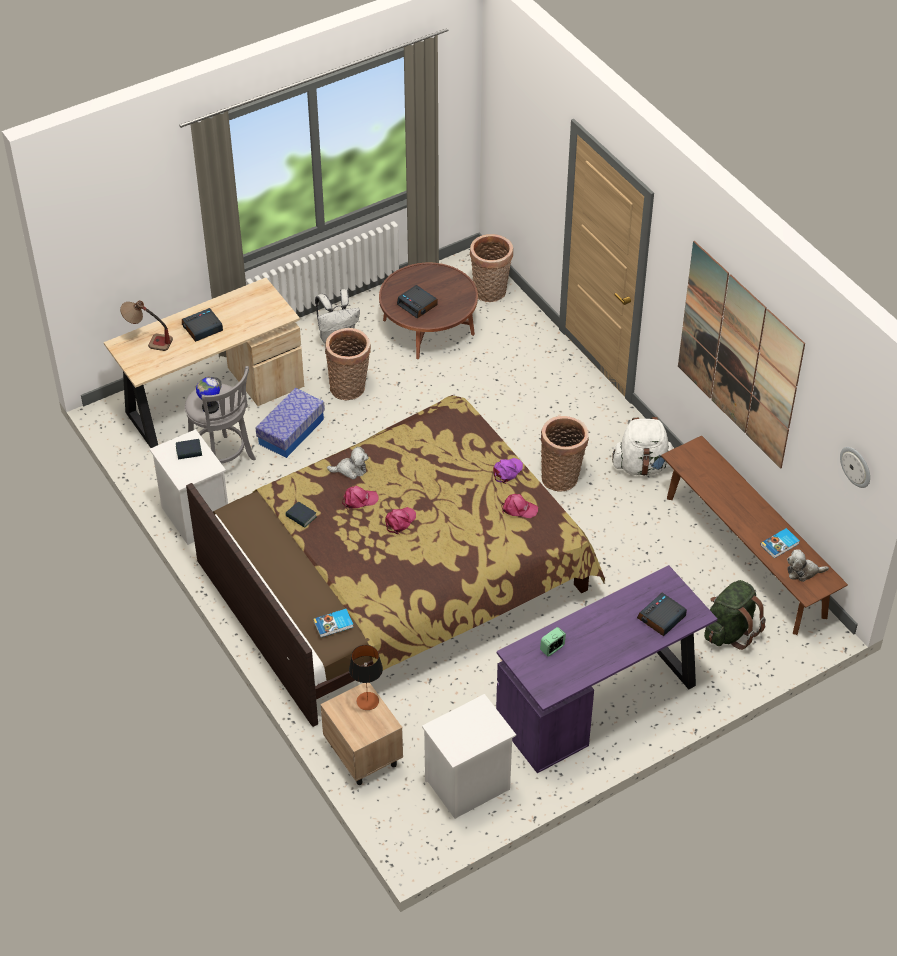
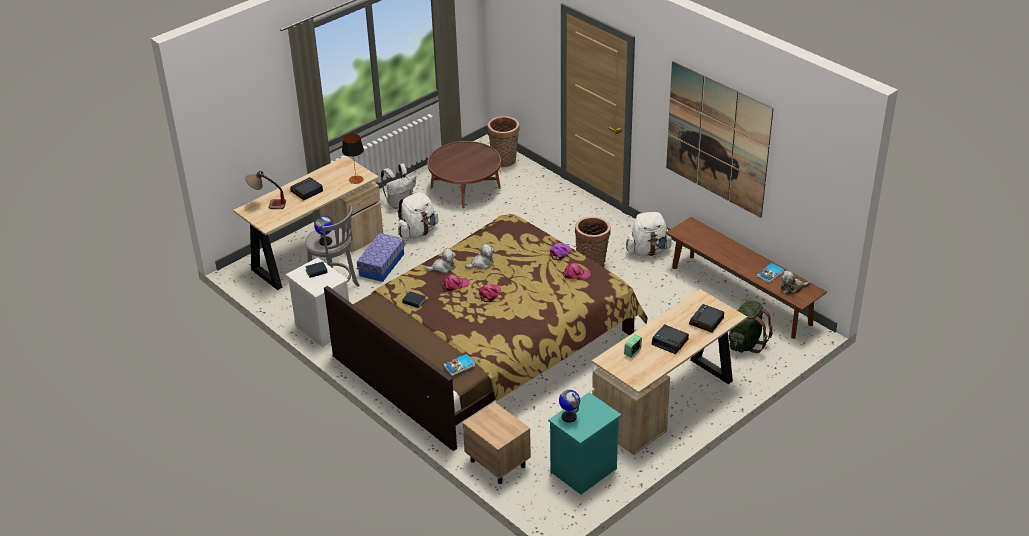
camera: 10 degrees left, 10 degrees down
(350, 388) = (418, 232): basket -> white backpack
(367, 701) = (498, 415): table lamp -> table lamp (356, 180)
(401, 472) = (481, 264): none -> plush toy
(417, 305) = (458, 167): alarm clock -> alarm clock (670, 342)
(449, 726) = (569, 417): none -> globe
(467, 786) = (584, 471): white nightstand -> turquoise nightstand
(601, 702) = (667, 402): purple desk -> beige desk
(856, 466) = (825, 191): wall clock -> none

